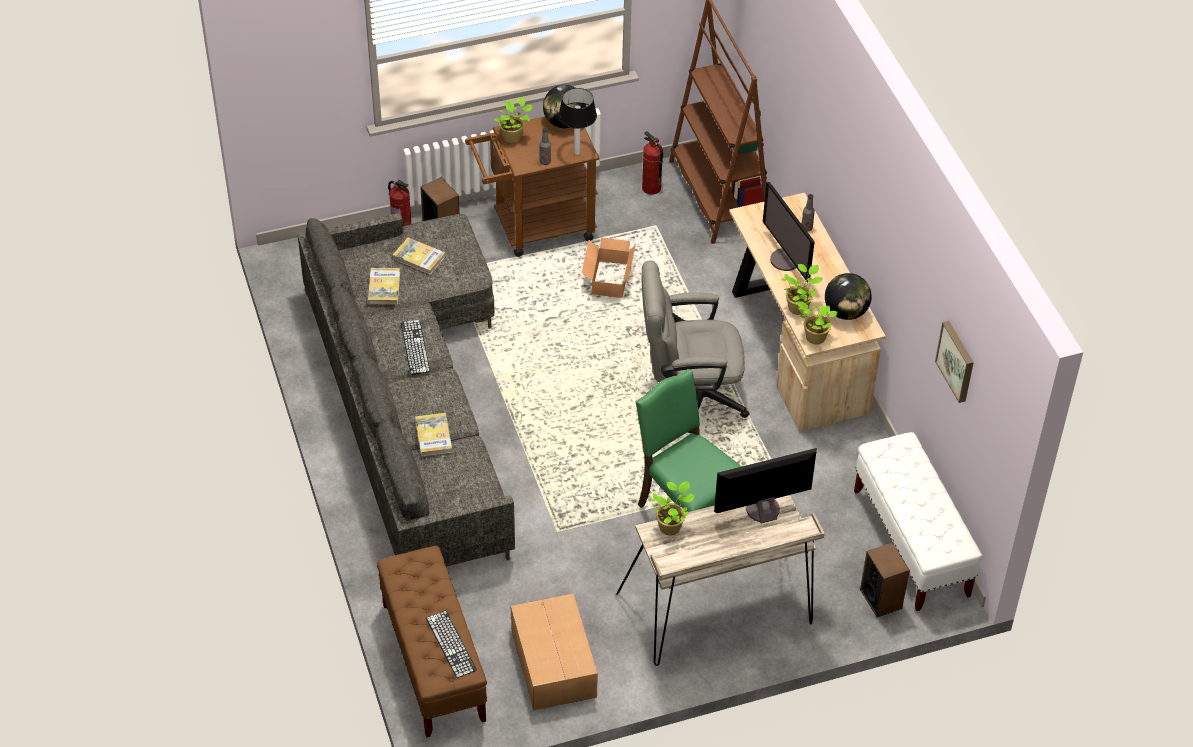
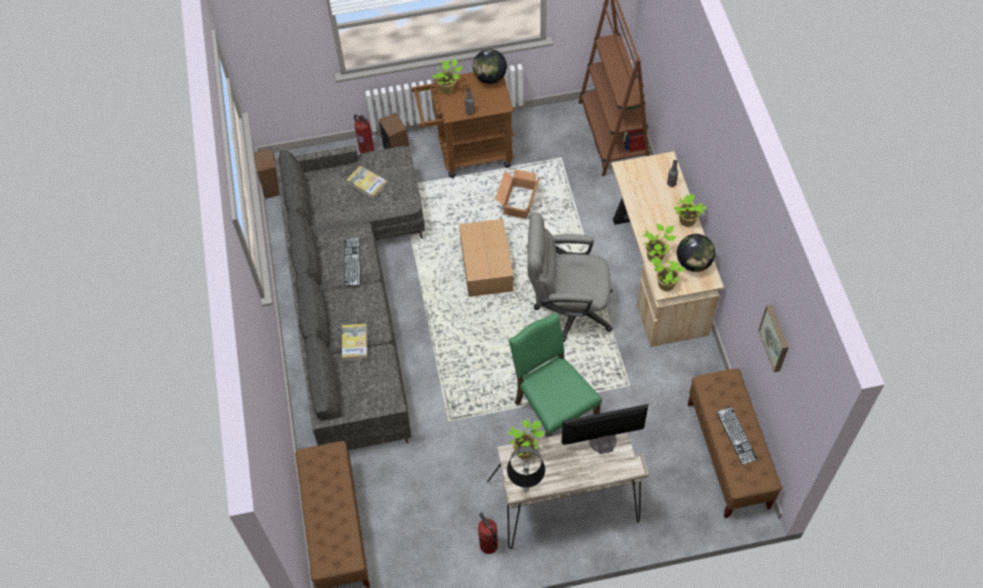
camera: 10 degrees right, 10 degrees up
(384, 288) = (336, 208): book -> none
(451, 644) = (341, 533): keyboard -> keyboard (736, 435)
(554, 661) = (430, 537): cardboard box -> cardboard box (487, 264)
(577, 153) = (496, 105): table lamp -> table lamp (526, 488)
(651, 188) = (561, 125): fire extinguisher -> fire extinguisher (488, 545)
(786, 260) = (651, 211): monitor -> none
(830, 268) = (686, 221): none -> potted plant
(881, 599) = (697, 504): speaker -> speaker (272, 186)
(911, 543) = (728, 455): white bench -> brown bench

